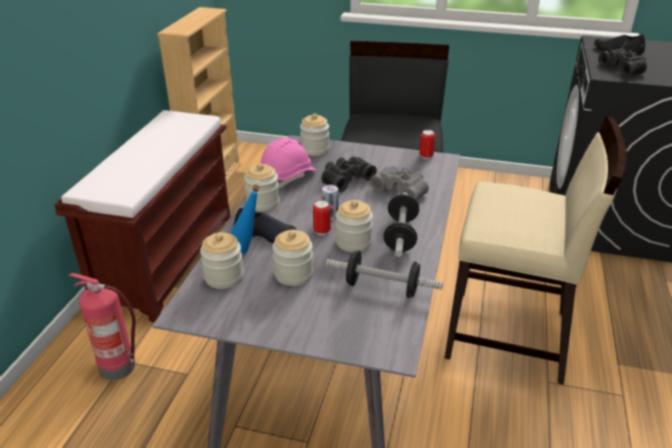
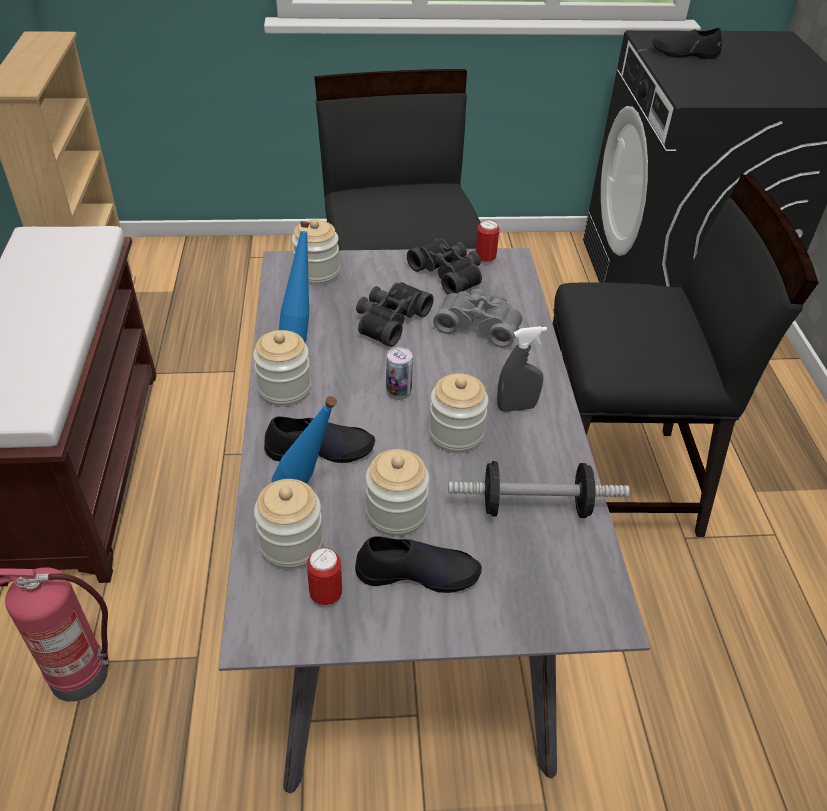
camera: 20 degrees left, 10 degrees up
(288, 177) = (300, 332): pink hard hat -> blue bottle
(289, 305) = (417, 572): none -> black shoe
(322, 231) = (400, 424): can -> can (326, 595)
(401, 235) = (516, 407): dumbbell -> grey spray bottle
(509, 335) = (615, 481): beige chair -> black chair
(624, 68) = (708, 83): black binoculars -> black binoculars (449, 274)

